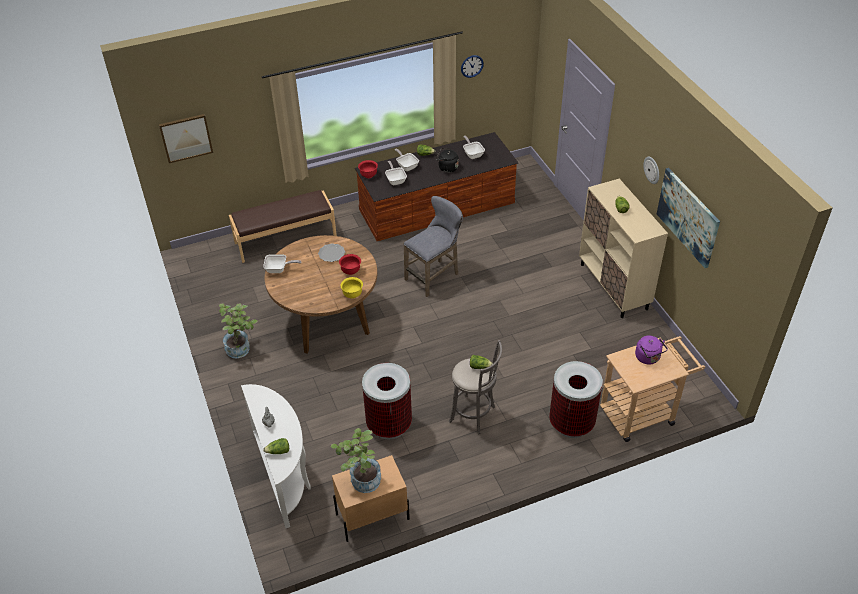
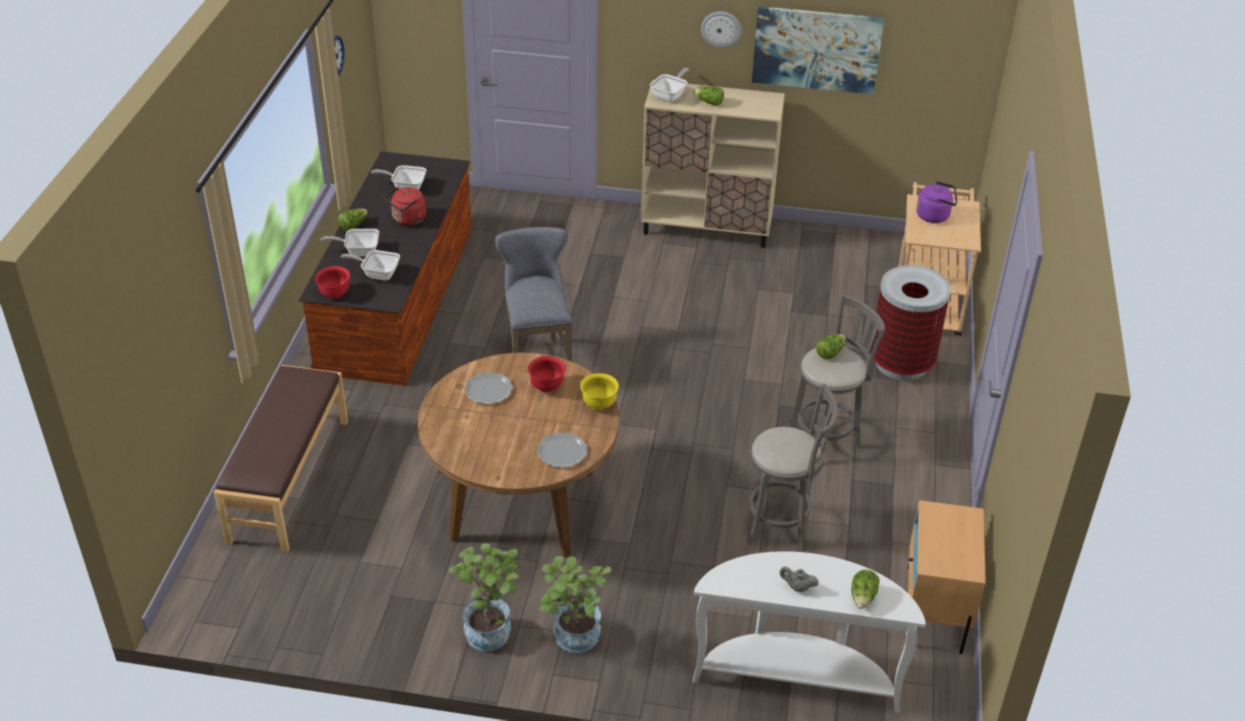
camera: 60 degrees left, 5 degrees down
(186, 138) = (130, 380): picture -> none
(279, 269) = (467, 458): frying pan -> frying pan (670, 95)
(307, 298) = (562, 452): none -> plate
(361, 481) = (947, 547): potted plant -> potted plant (573, 640)
(389, 425) = (782, 525): trash can -> grey stool
(446, 168) = (407, 220): black kettle -> red kettle

